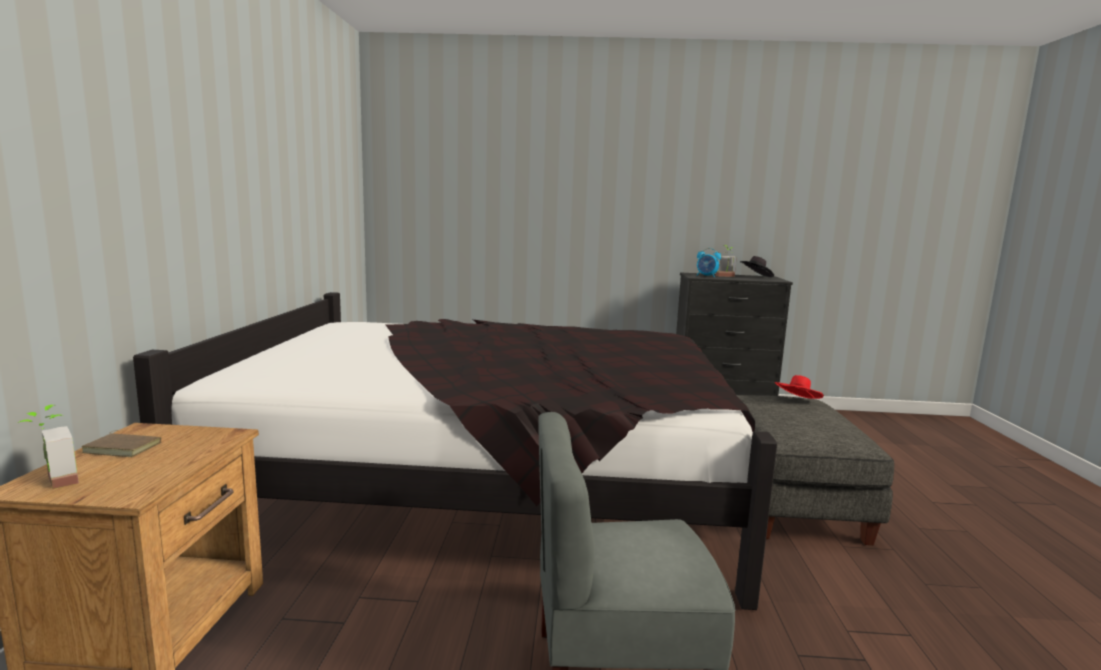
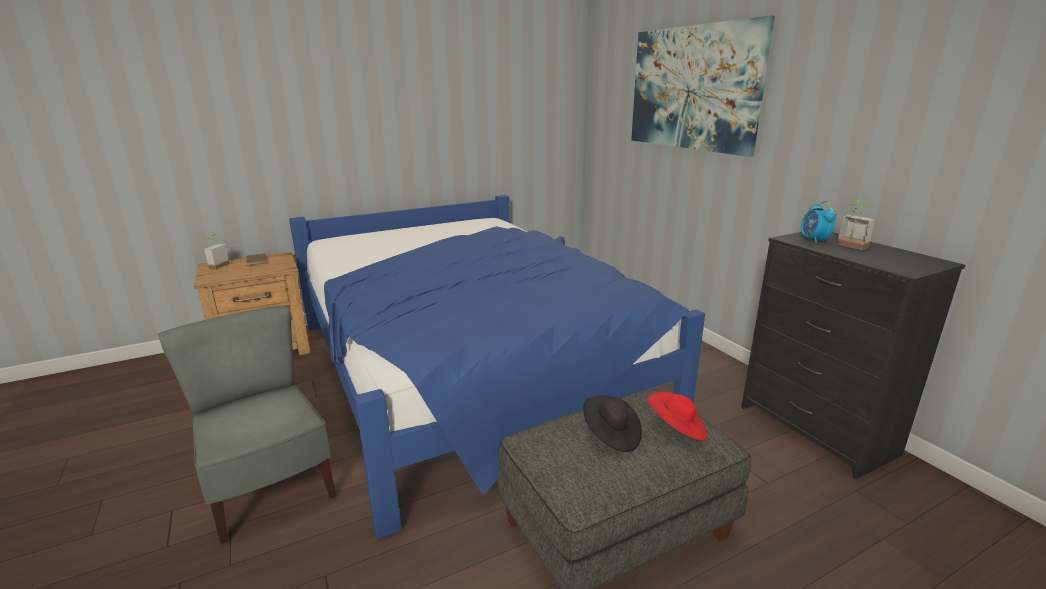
camera: 60 degrees right, 10 degrees up
(489, 487) = (470, 368): black bed -> blue bed
(536, 170) = (692, 88): none -> picture
(755, 277) = (902, 257): black hat -> black hat (611, 435)

